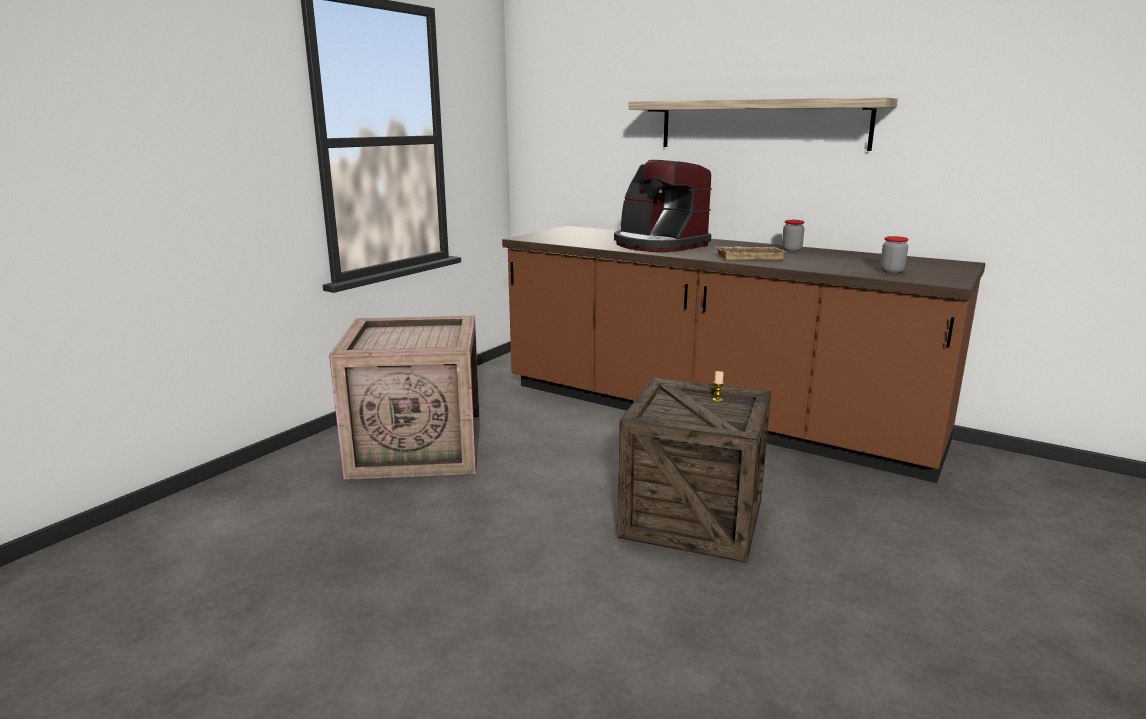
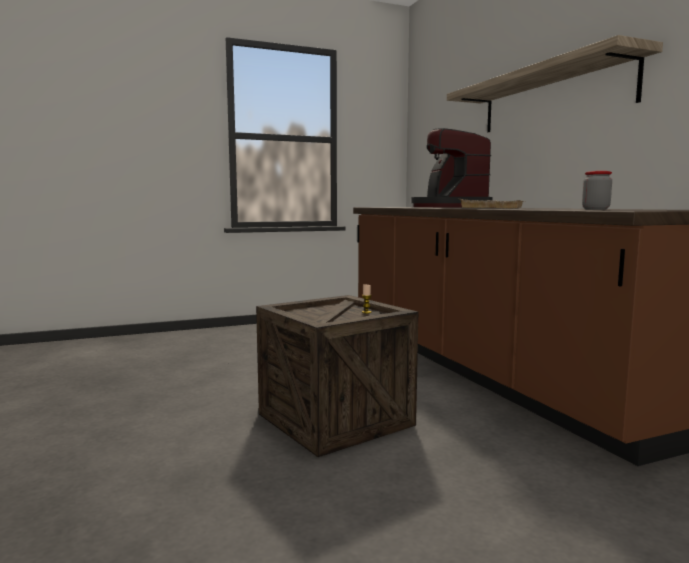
camera: 35 degrees right, 10 degrees down
(419, 447) = (243, 344): crate -> none
(791, 249) = (556, 208): jar -> none

